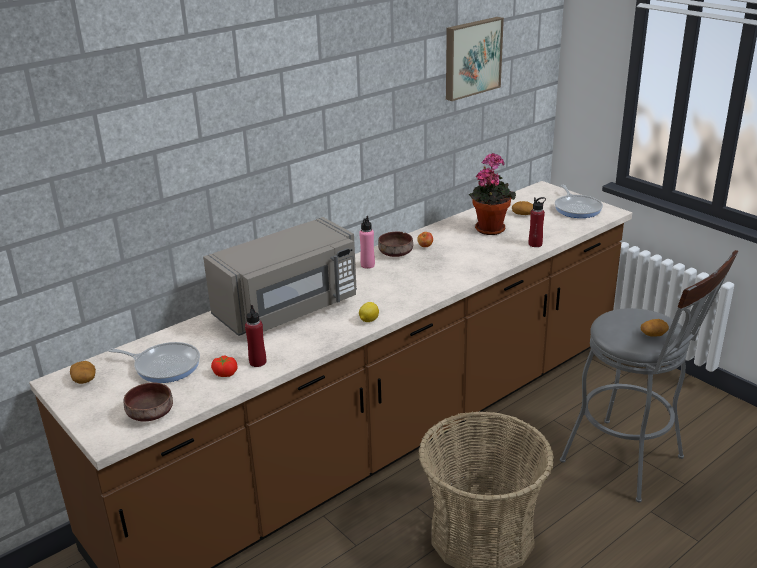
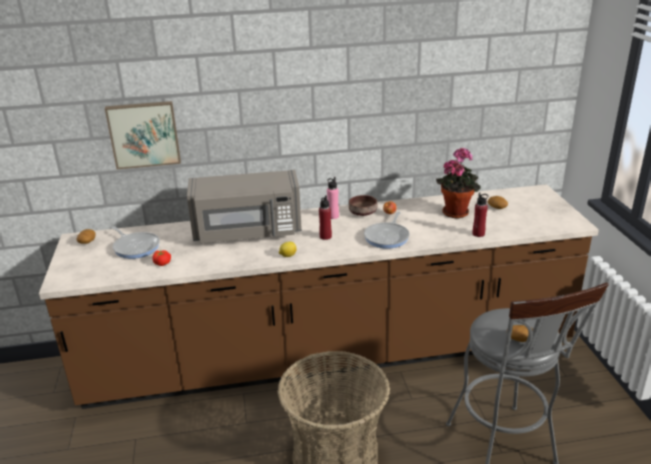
camera: 30 degrees right, 0 degrees up
(151, 413) = (96, 274): brown bowl -> none
(257, 362) = (188, 262): red bottle -> red bottle (325, 237)
(471, 57) = (469, 63): picture -> picture (144, 134)
(577, 208) = (550, 214): frying pan -> frying pan (387, 237)

